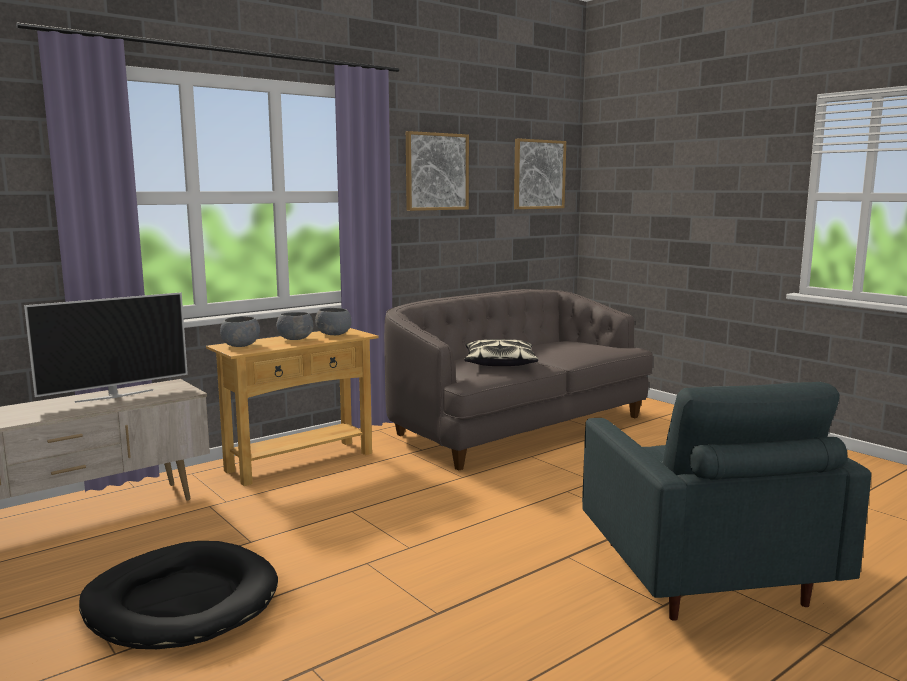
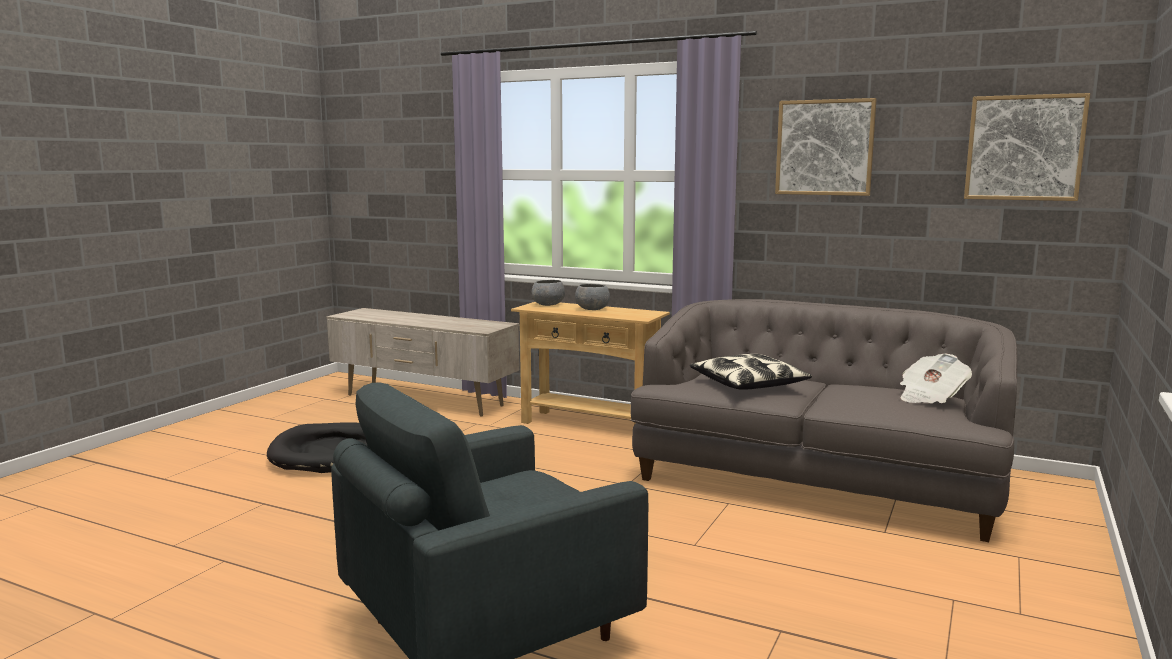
camera: 65 degrees right, 0 degrees up
(114, 396) = (458, 322): television -> none
(334, 334) = (629, 313): grey bowl -> none
(577, 341) = (930, 397): none -> newspaper

